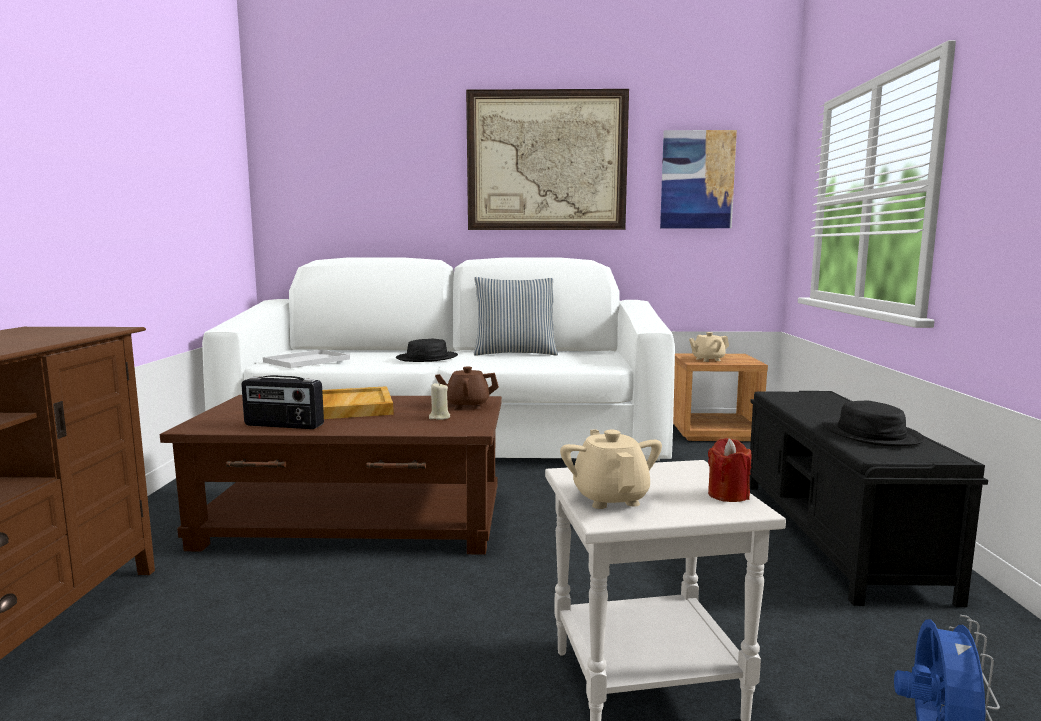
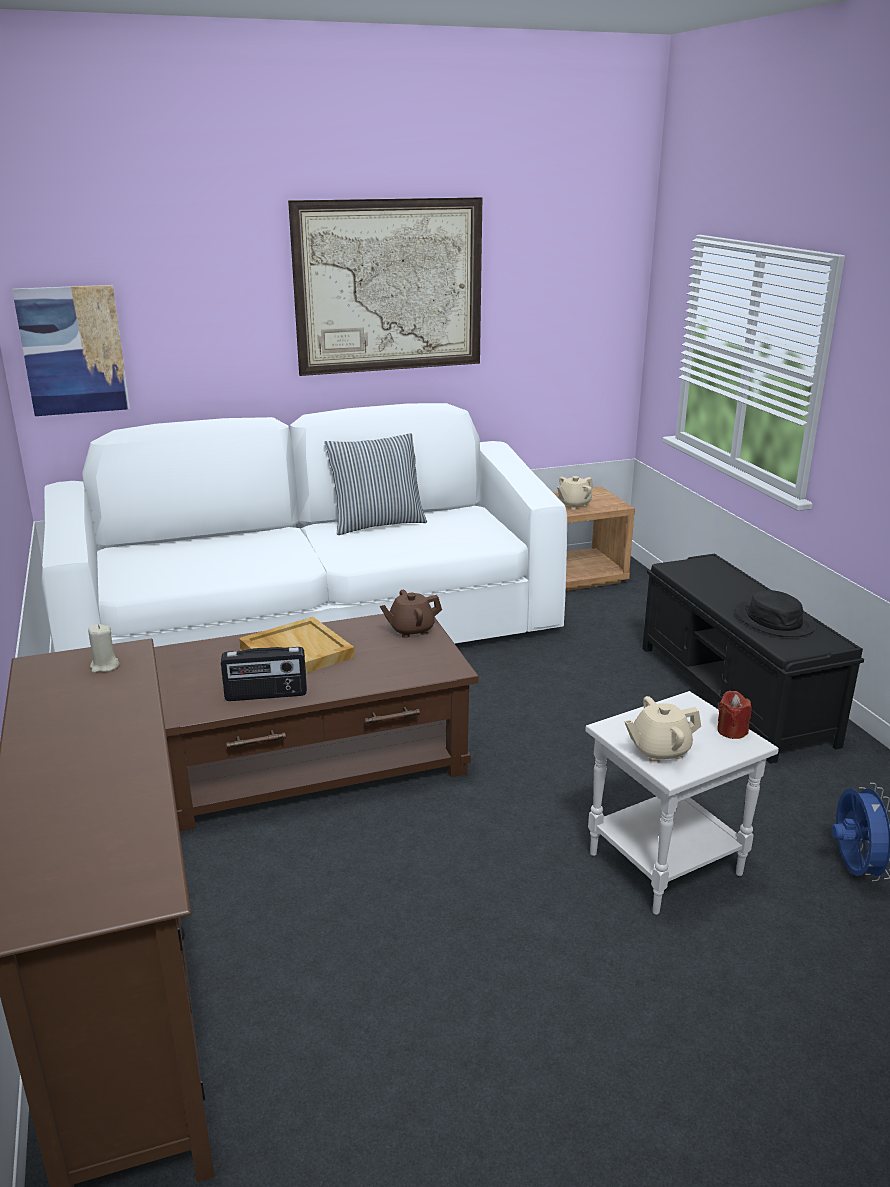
camera: 20 degrees left, 15 degrees up
(306, 361) = (158, 575): white tray -> none
(427, 358) = (294, 550): black hat -> none
(439, 417) = (404, 655): beige candle -> beige candle (105, 666)
(610, 498) = (659, 751): beige teapot -> beige teapot turned 75 degrees counterclockwise
(697, 180) = (554, 301): picture -> picture (73, 350)

